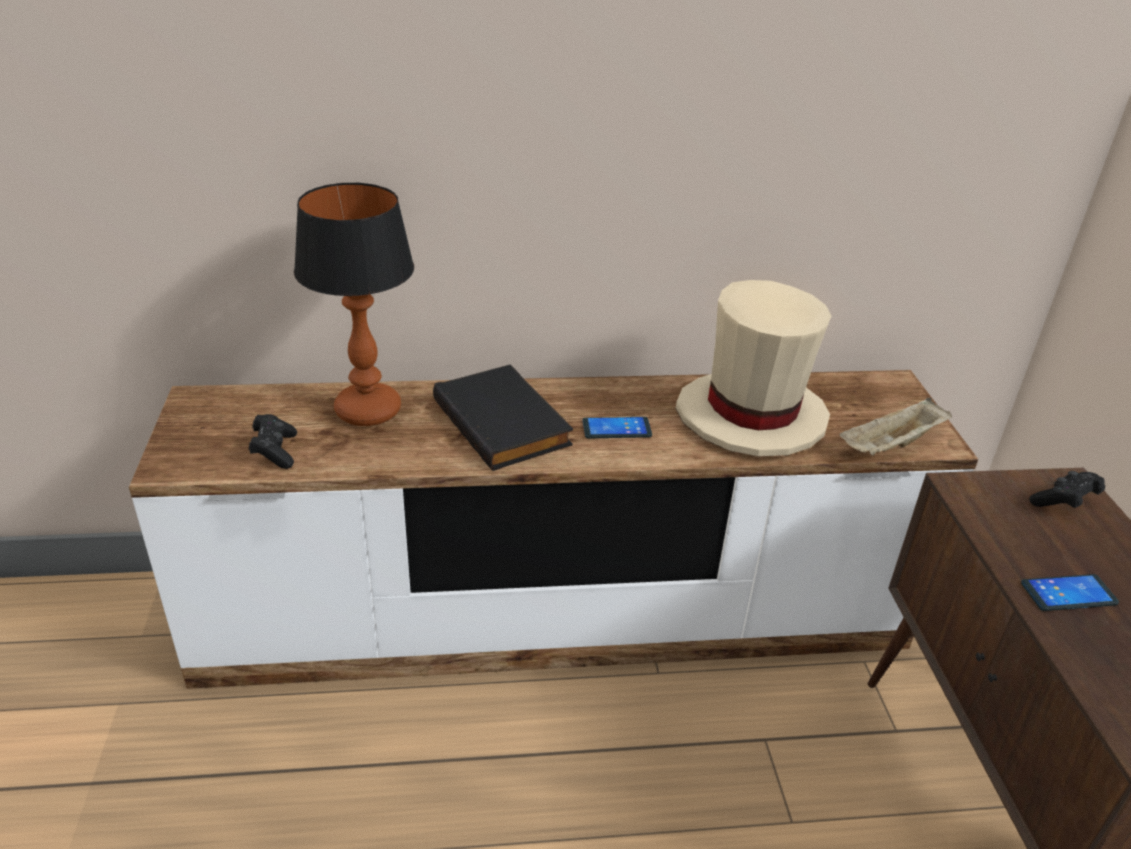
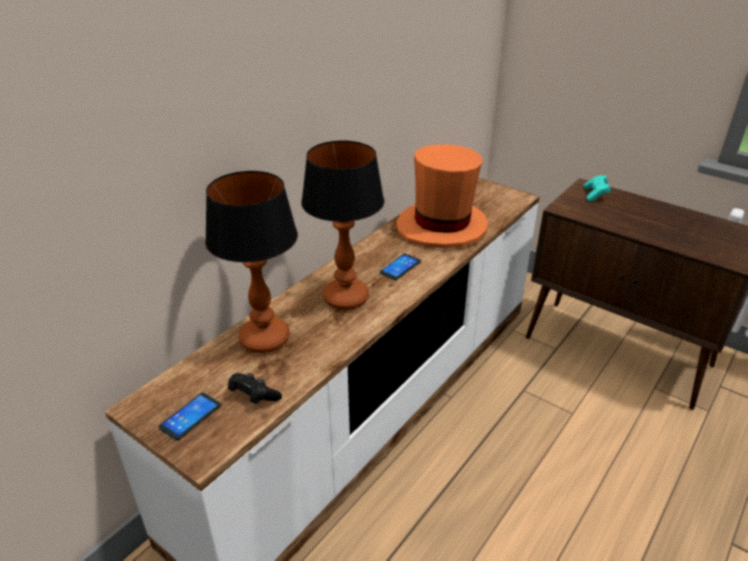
camera: 45 degrees left, 0 degrees up
(504, 423) = (346, 298): black book -> table lamp
(750, 417) = (442, 227): beige hat -> orange hat
(891, 446) = (507, 208): beige tray -> none
(1063, 502) = (595, 194): black game controller -> turquoise game controller
(1068, 594) = (646, 226): phone -> phone (190, 416)

